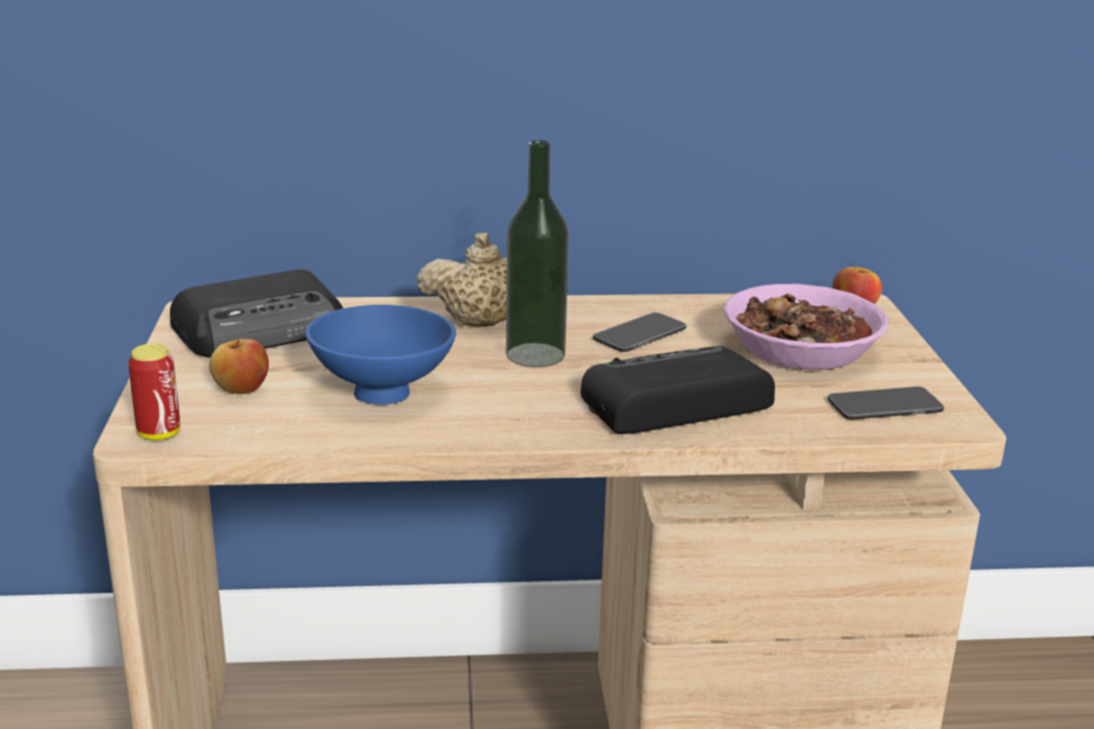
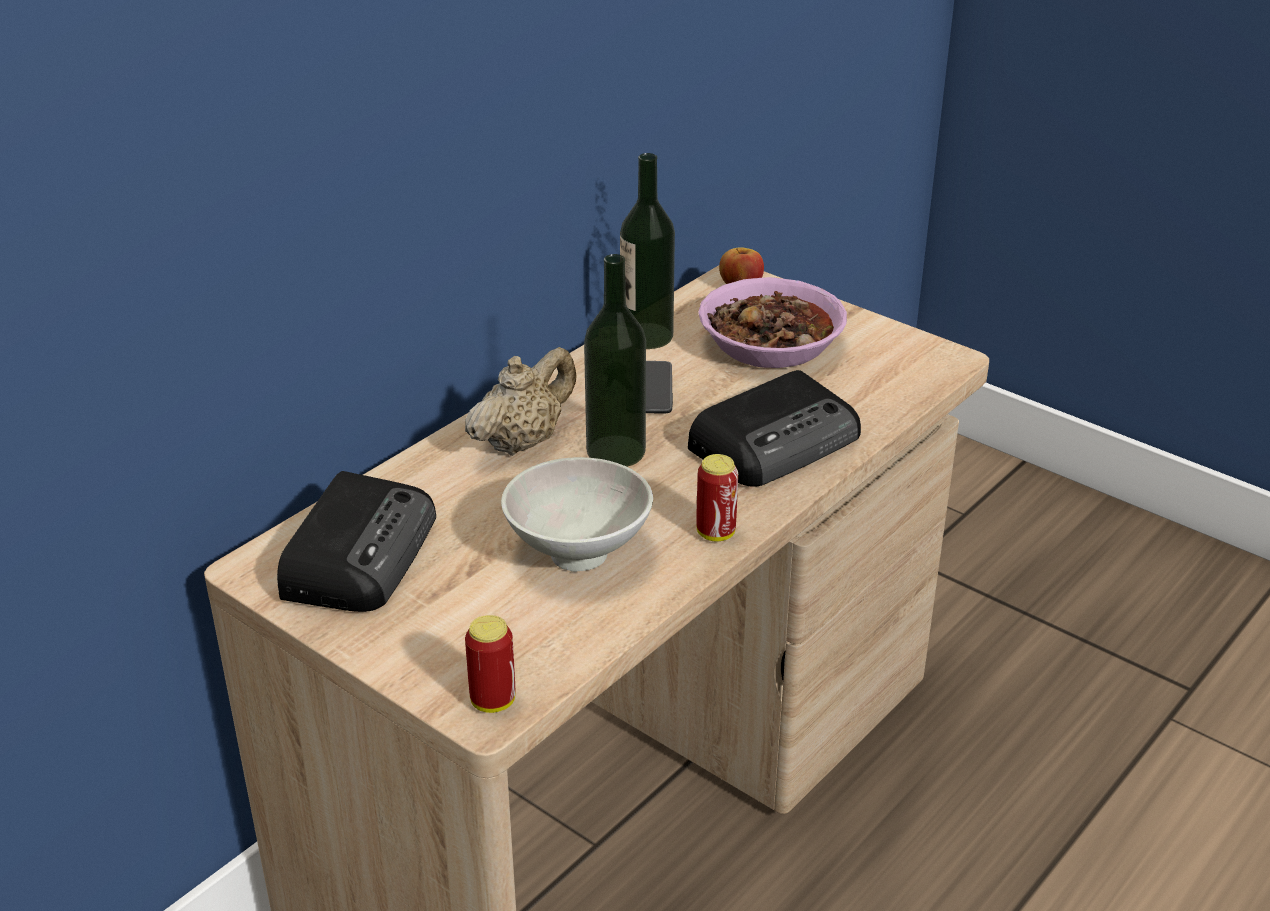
camera: 45 degrees left, 10 degrees up
(241, 389) = (467, 620): apple -> none
(380, 391) = (574, 554): blue bowl -> white bowl
(500, 429) = (715, 533): none -> can
(671, 404) = (777, 442): radio -> radio turned 150 degrees counterclockwise
(707, 307) = (646, 336): none -> bottle
(884, 406) = (893, 367): phone -> none

